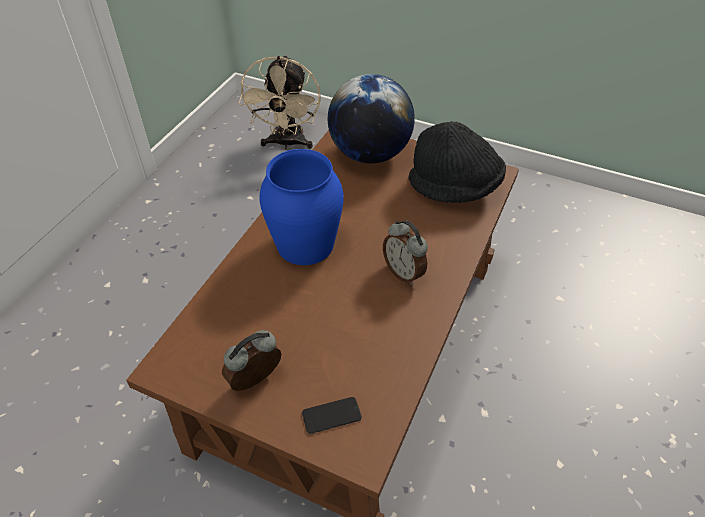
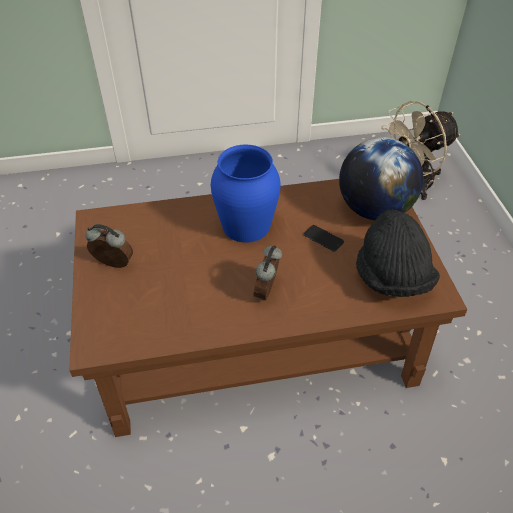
camera: 55 degrees right, 0 degrees up
(331, 415) = (112, 315): phone -> phone (323, 238)

